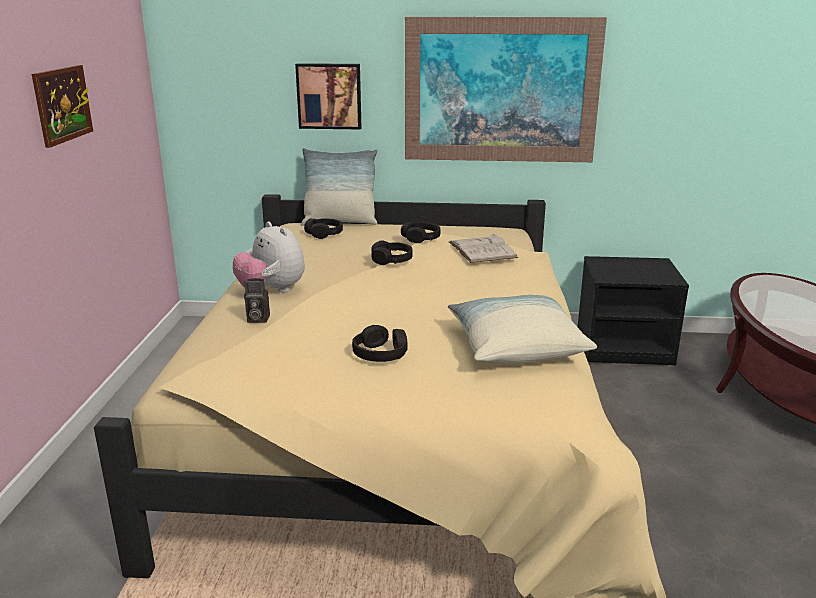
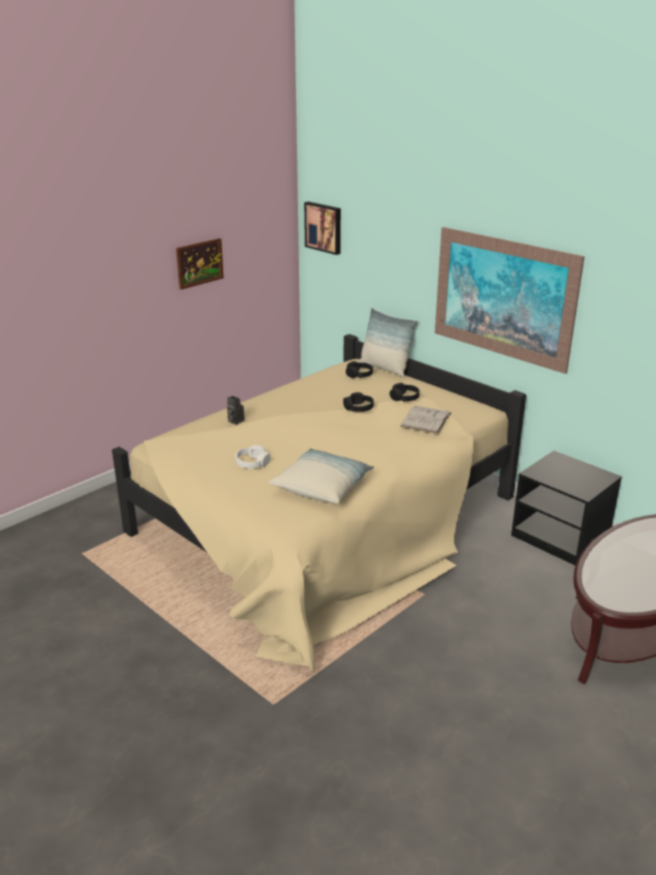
camera: 40 degrees right, 5 degrees up
(271, 290) = (268, 406): plush toy -> none
(329, 96) = (393, 274): picture -> picture (324, 227)
(380, 354) = (252, 463): black headphones -> white headphones

